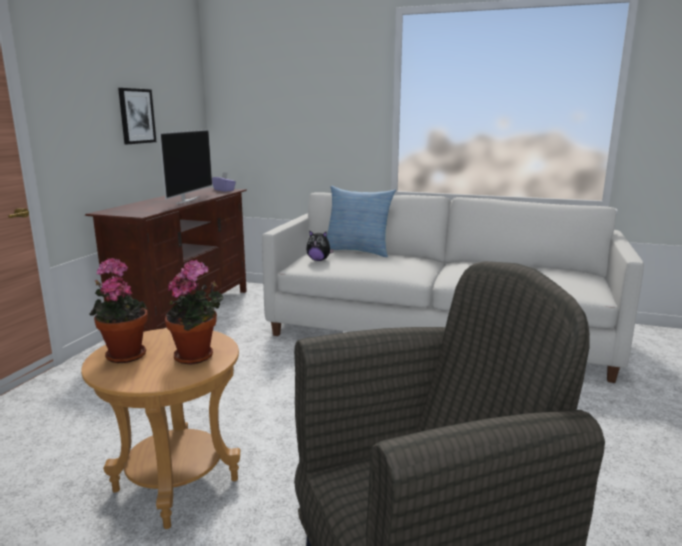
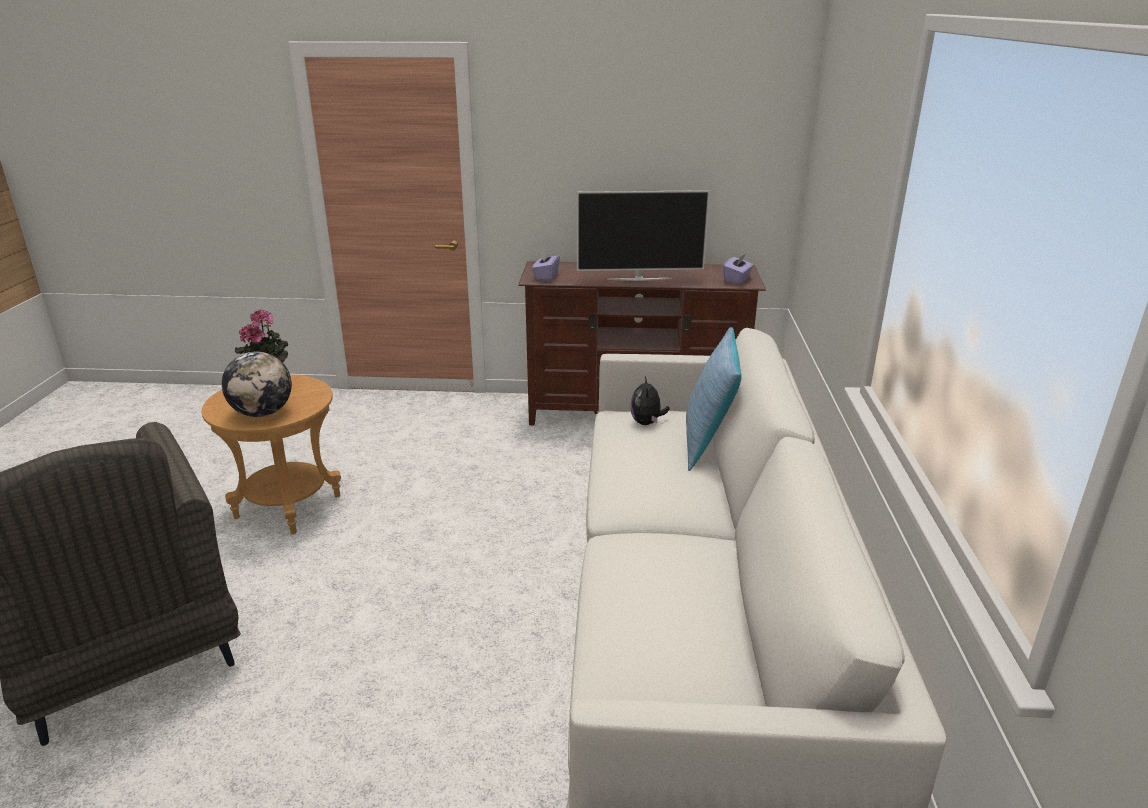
camera: 75 degrees right, 10 degrees up
(136, 116) = (638, 159): picture -> none
(139, 212) = (546, 276): none -> purple tissue box
(197, 356) = (262, 413): potted plant -> globe

